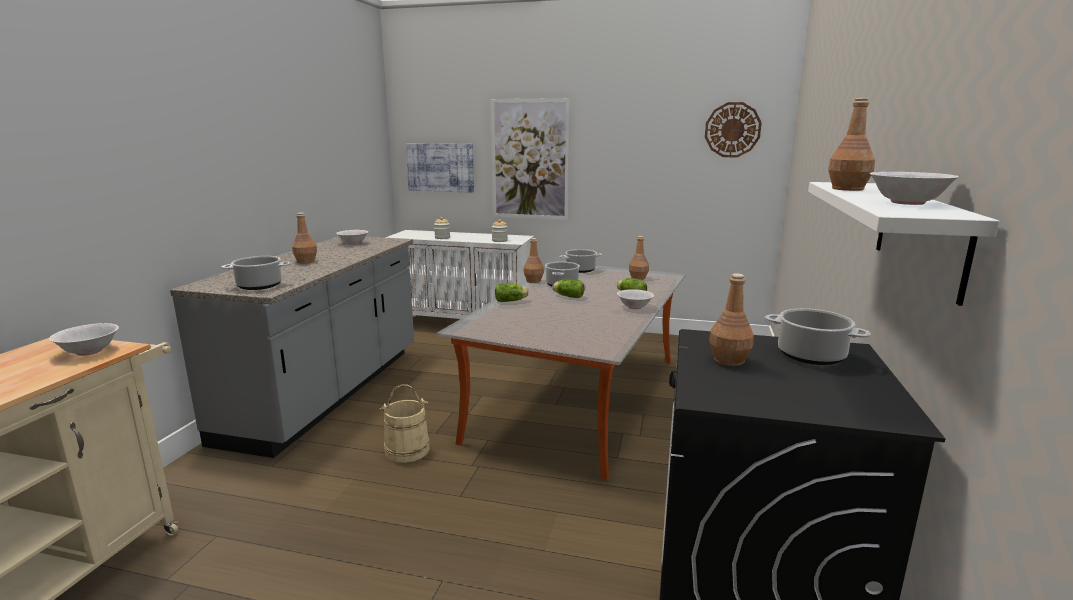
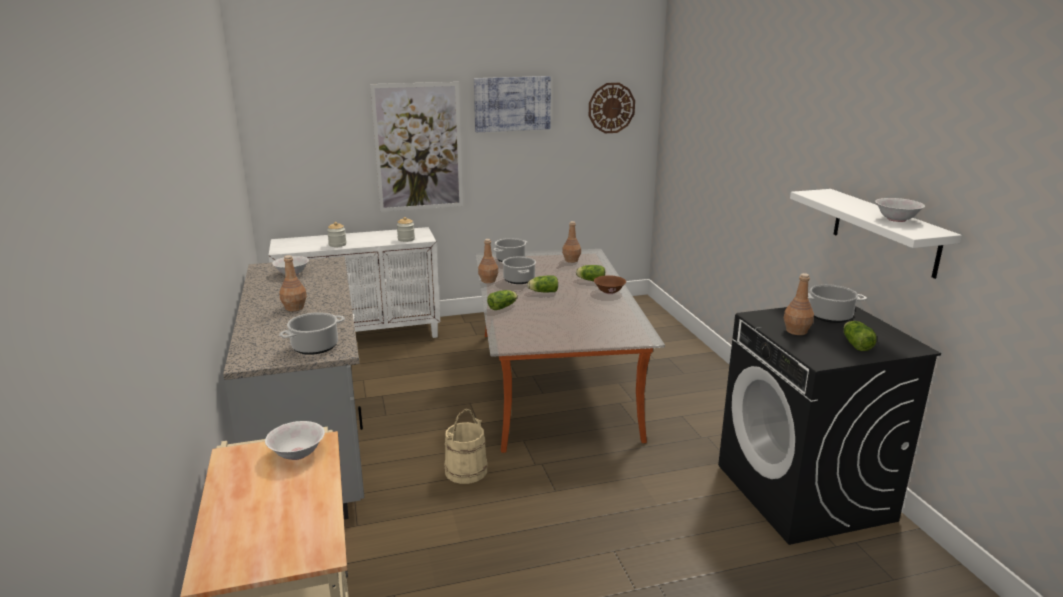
camera: 30 degrees left, 5 degrees up
(440, 167) = (311, 163): picture -> picture (512, 104)
(634, 307) = (609, 292): white bowl -> brown bowl
(797, 392) = (855, 344): none -> lettuce
(847, 189) = (834, 202): brown bottle -> none

